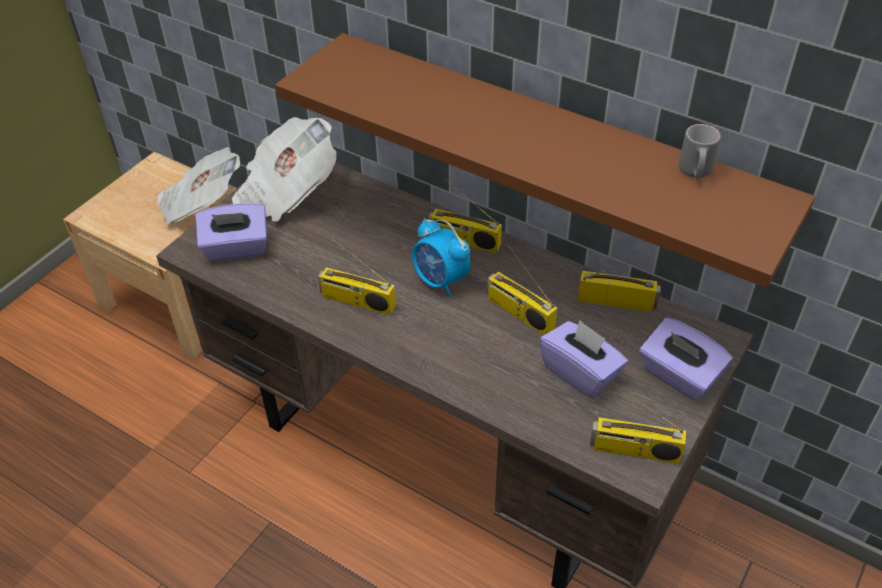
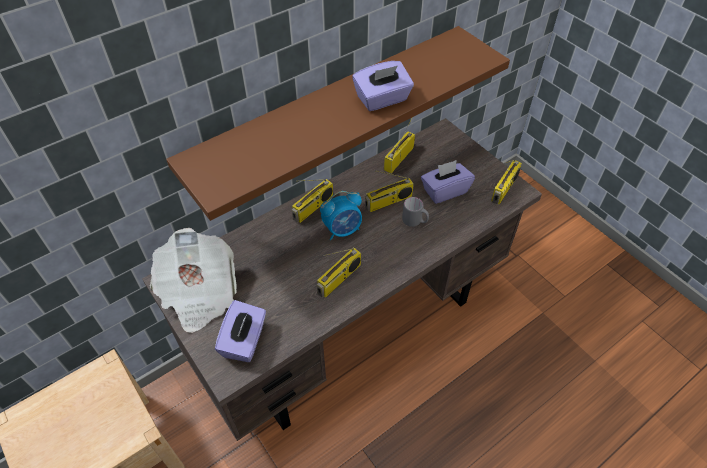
camera: 70 degrees left, 5 degrees up
(200, 204) = (97, 391): newspaper -> none
(679, 376) = (462, 154): purple tissue box -> purple tissue box (382, 99)
(695, 173) = (422, 55): grey mug -> grey mug (415, 221)

